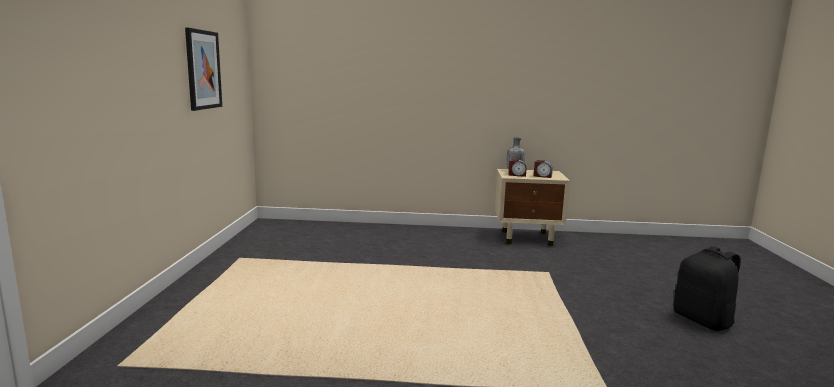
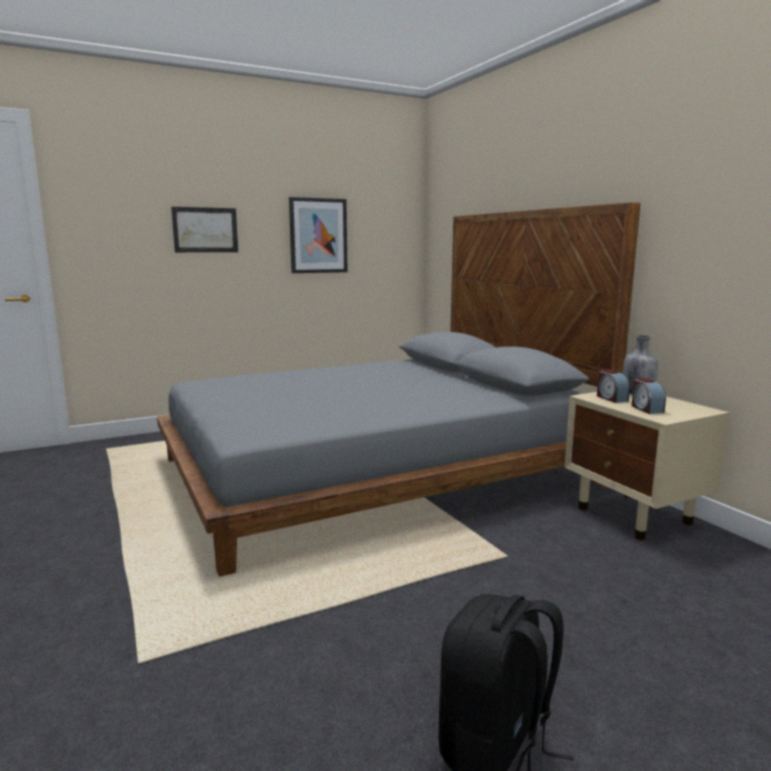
camera: 60 degrees right, 0 degrees up
(134, 62) = (205, 230): none -> picture
(391, 269) = (375, 472): none -> grey bed

